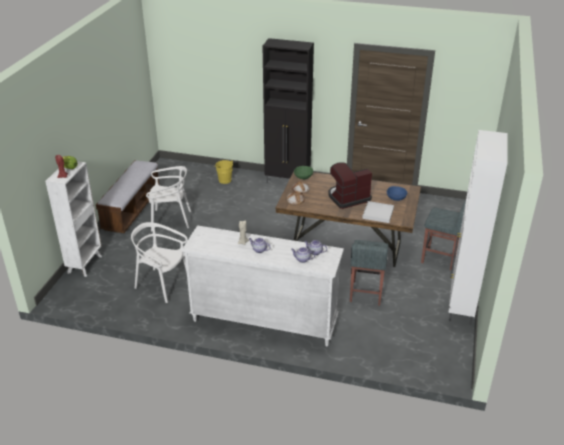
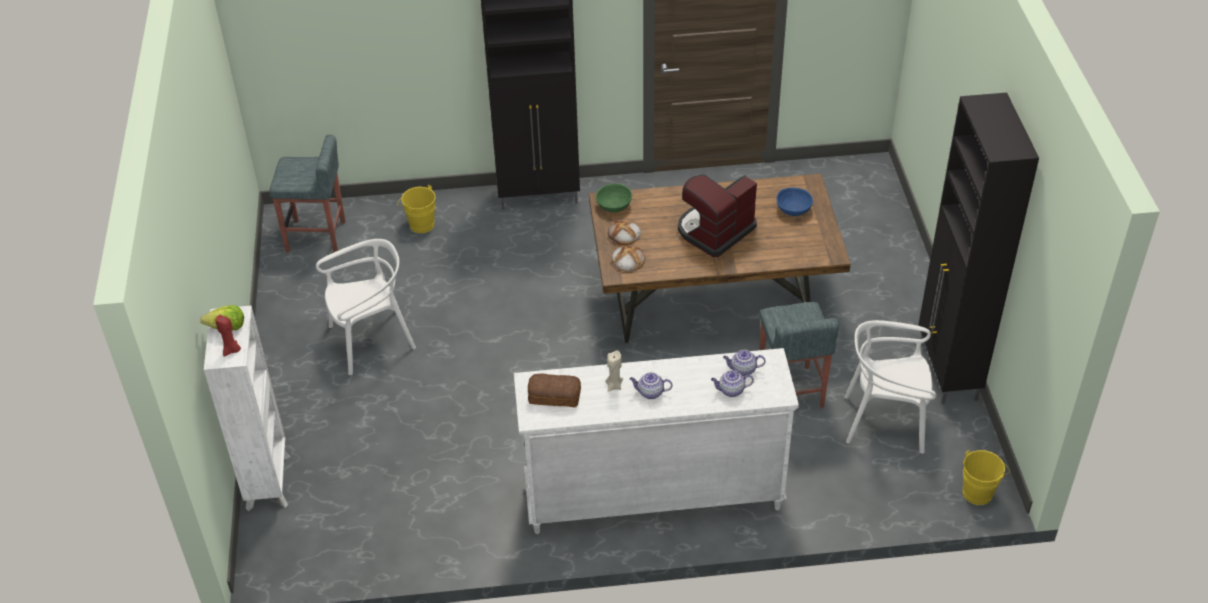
camera: 20 degrees left, 10 degrees up
(132, 209) = (282, 337): bench -> none
(162, 284) = (437, 479): white chair -> white chair (885, 421)
(209, 239) = (554, 395): none -> bread
(378, 213) = (780, 250): white tray -> none
(440, 259) = (875, 288): grey stool -> grey stool (317, 237)
(448, 369) = (979, 491): none -> yellow bucket
(460, 307) = (947, 371): white cabinet -> black cabinet

